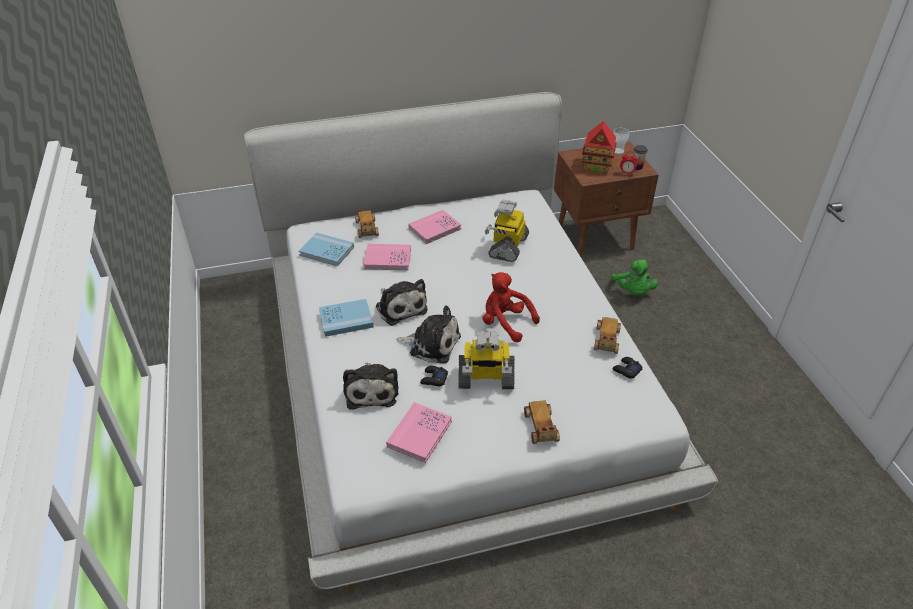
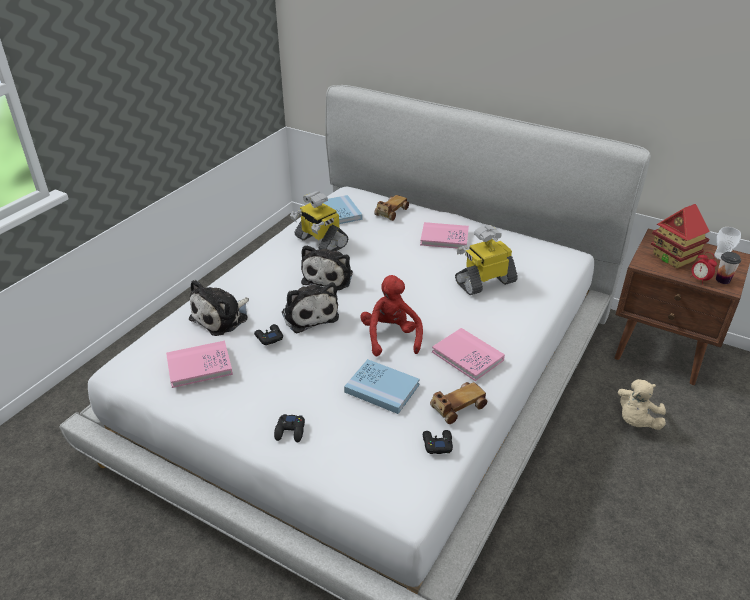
camera: 45 degrees right, 5 degrees down
(346, 319) = (280, 262): blue book -> blue book (382, 388)
(387, 259) = (373, 239): pink book -> pink book (467, 356)
(485, 379) = (306, 364): toy robot -> toy robot (320, 242)
(541, 428) = (290, 431): toy car -> black game controller
(633, 292) = (636, 421): green plush toy -> beige plush toy

